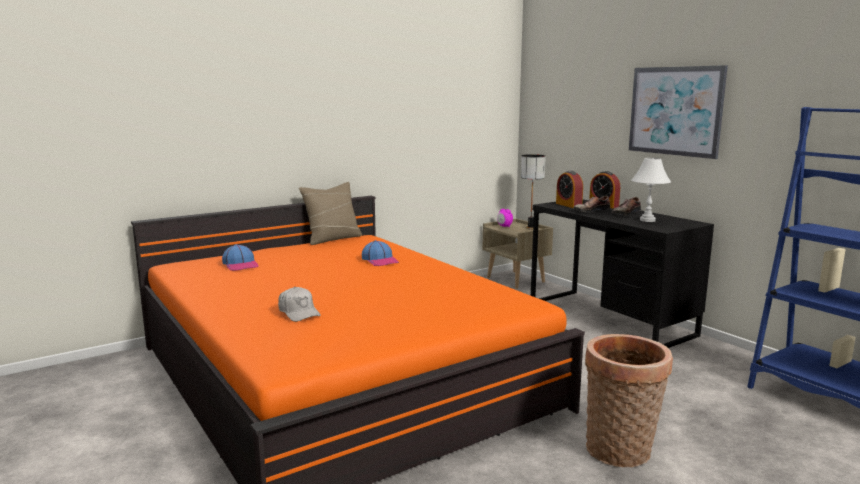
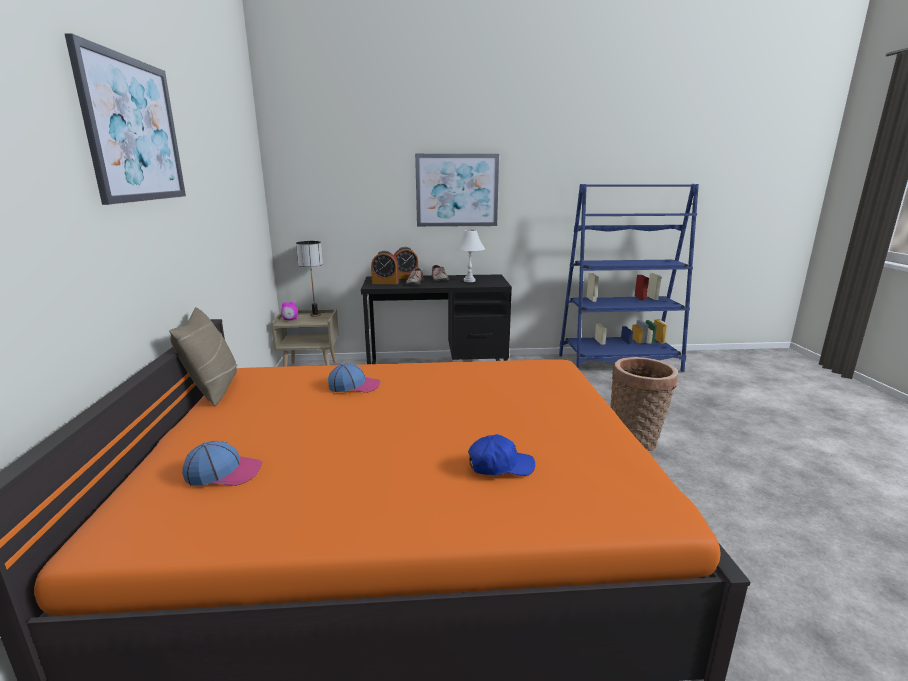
camera: 60 degrees left, 5 degrees up
(299, 313) = (500, 466): white cap -> blue cap
(316, 63) = (133, 130): none -> picture

